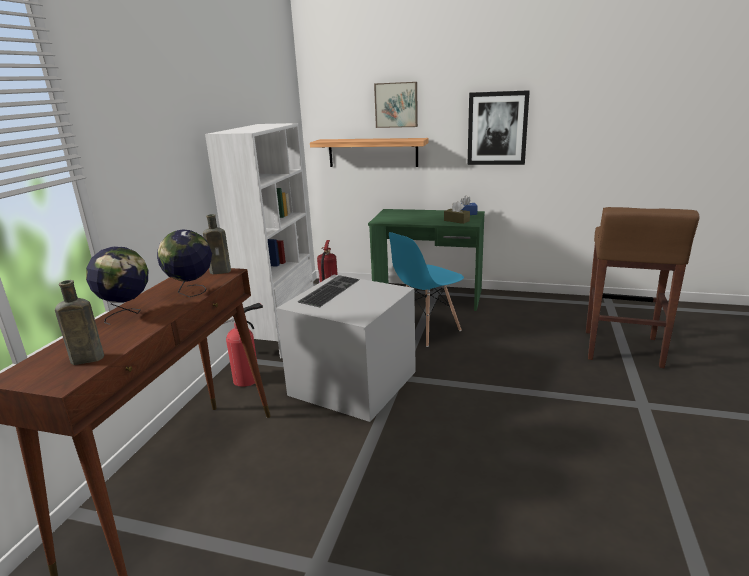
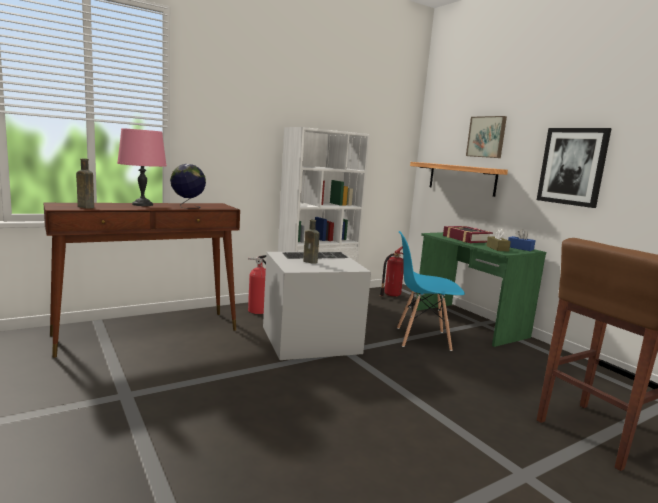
camera: 40 degrees right, 10 degrees down
(128, 314) = (143, 204): globe -> pink table lamp
(222, 271) = (226, 207): brown bottle -> brown bottle (311, 262)
(412, 217) = (466, 239): none -> book

